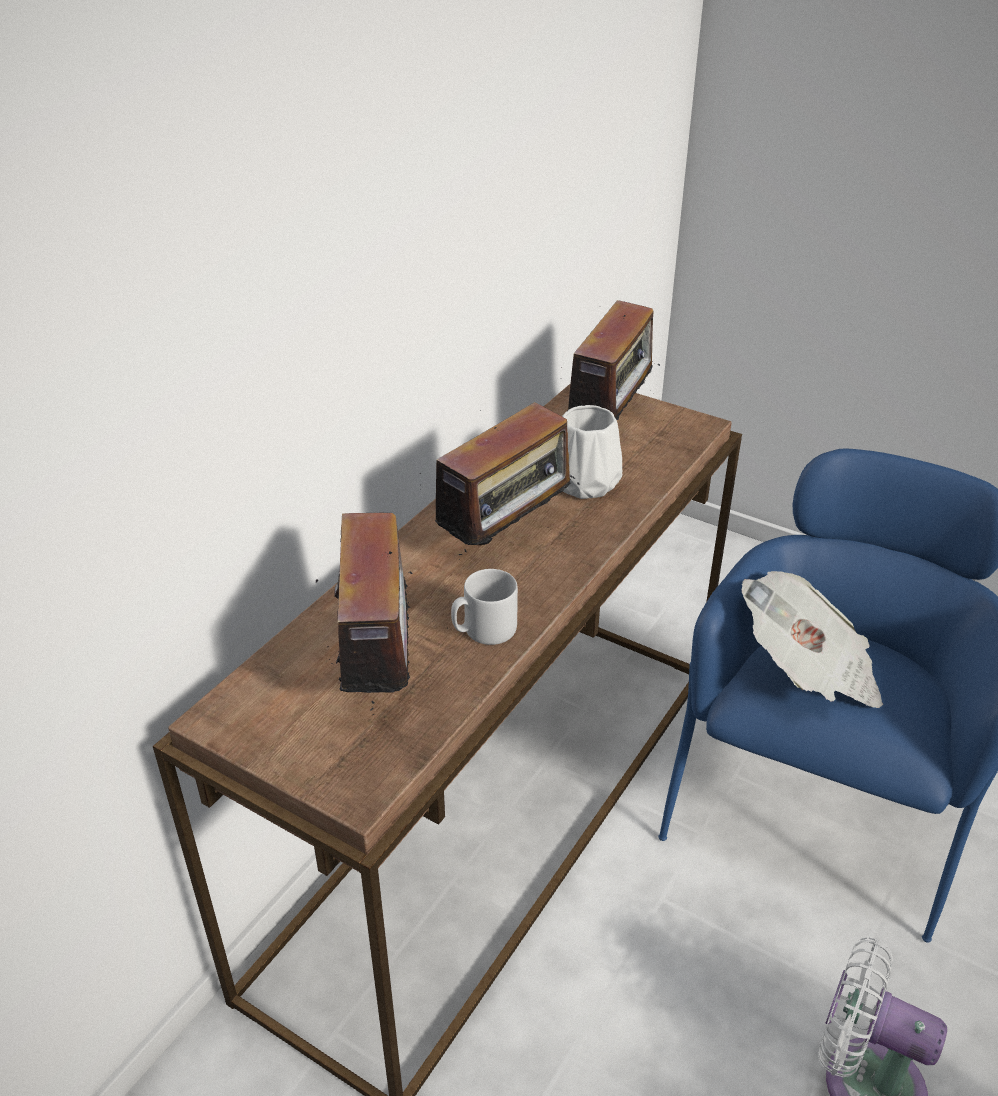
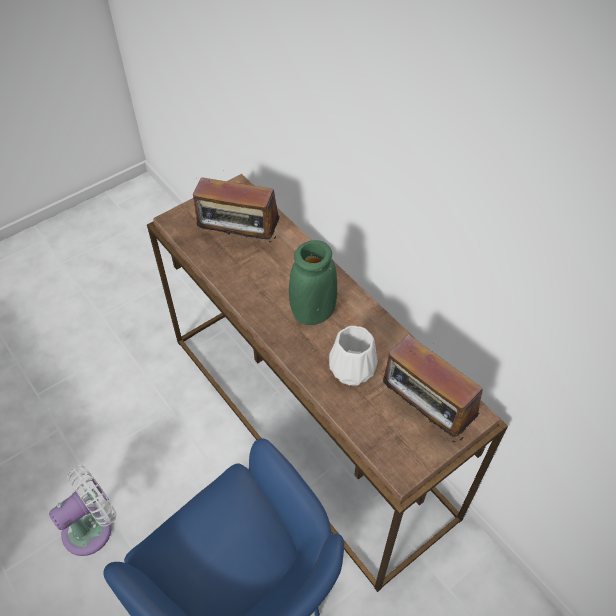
camera: 110 degrees right, 15 degrees up
(484, 630) = (244, 282): grey mug -> none
(507, 538) = (313, 313): radio -> green vase
(808, 670) = (233, 520): newspaper -> none

